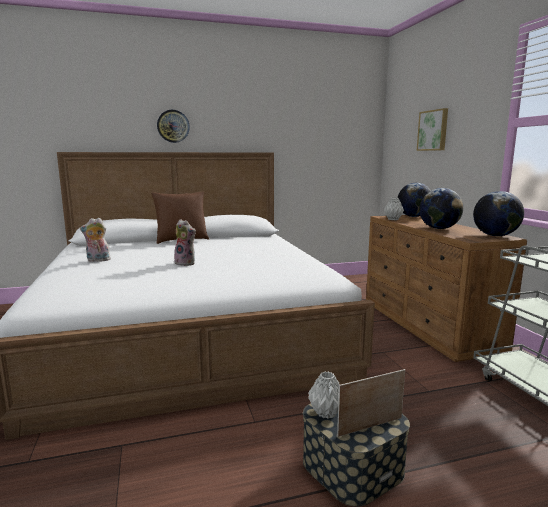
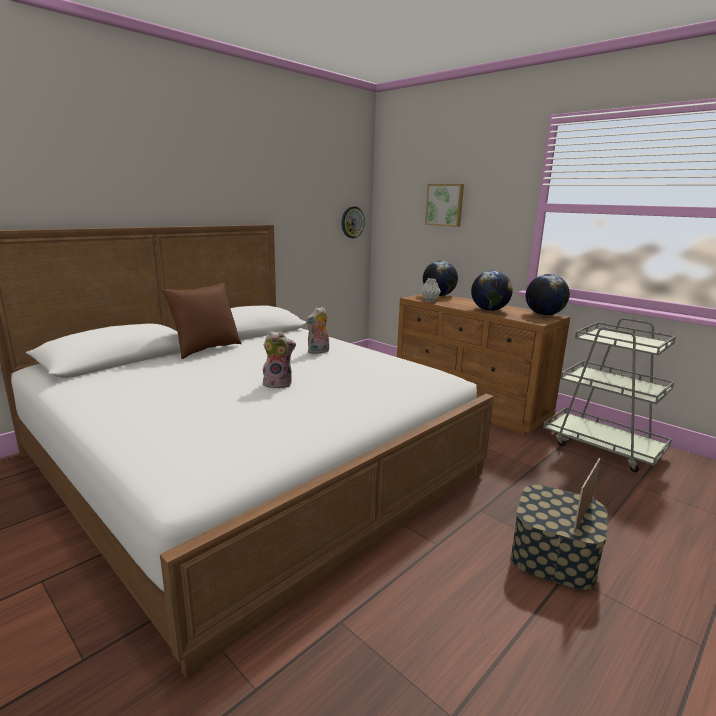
camera: 30 degrees left, 5 degrees up
(97, 260) = (150, 399): plush toy -> plush toy (318, 352)
(173, 126) = (149, 190): wall clock -> wall clock (352, 222)
(326, 413) = (539, 515): grey vase -> none

